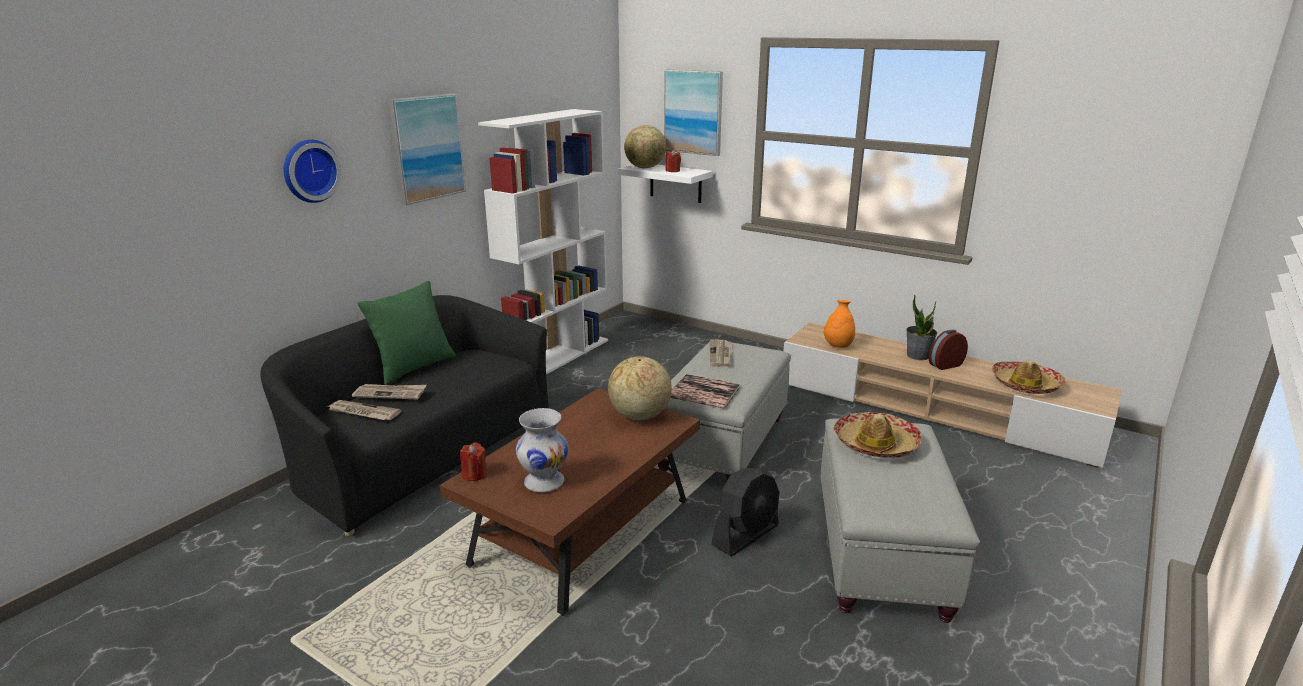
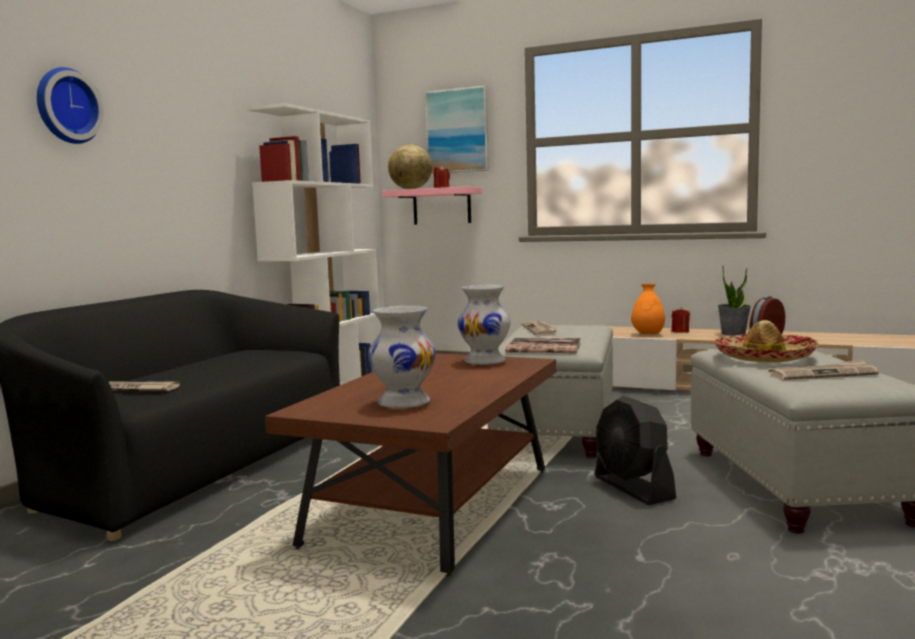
camera: 10 degrees left, 15 degrees down
(390, 393) = (160, 374): newspaper -> newspaper (822, 374)
(414, 368) = (180, 362): green pillow -> none
(427, 148) = (194, 120): picture -> none
(474, 474) = (308, 406): red candle -> red candle (680, 331)
(639, 416) = (484, 362): globe -> white vase
(675, 183) = (442, 206): white shelf -> pink shelf
(746, 535) = (633, 488): black fan -> black fan turned 120 degrees clockwise
(1025, 385) = (856, 340): hat -> none

